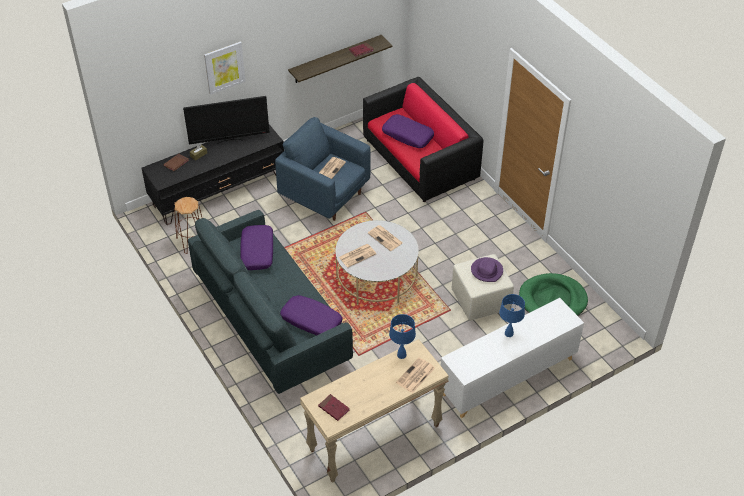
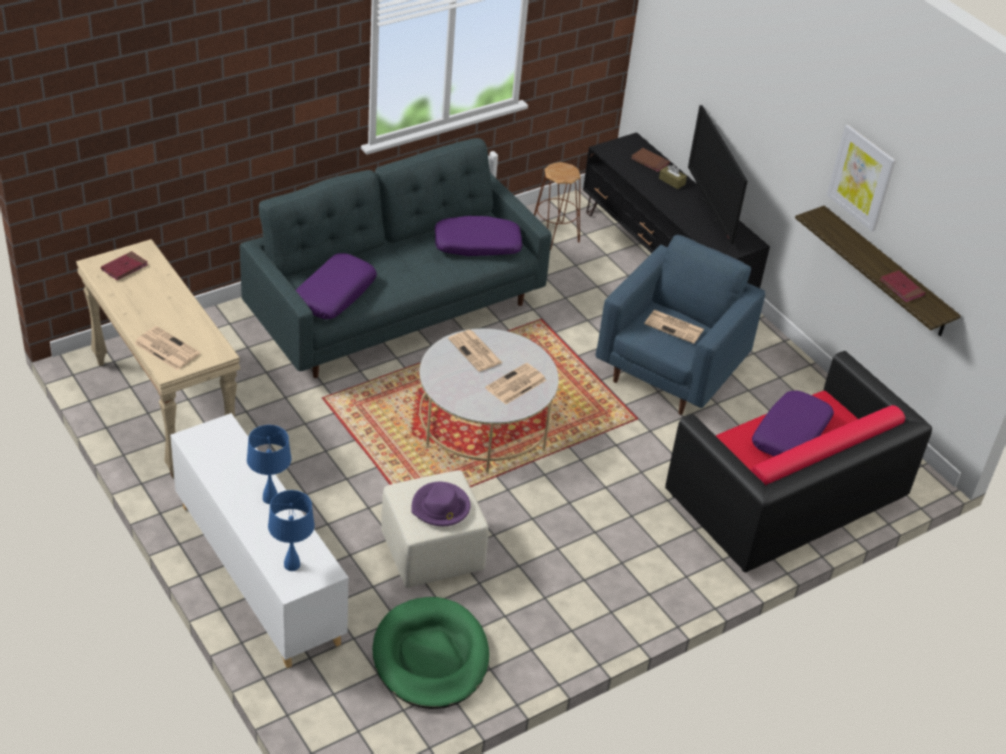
camera: 85 degrees right, 5 degrees down
(224, 67) = (759, 103): picture -> picture (861, 177)
(402, 355) = (209, 337): blue table lamp -> blue table lamp (291, 565)

